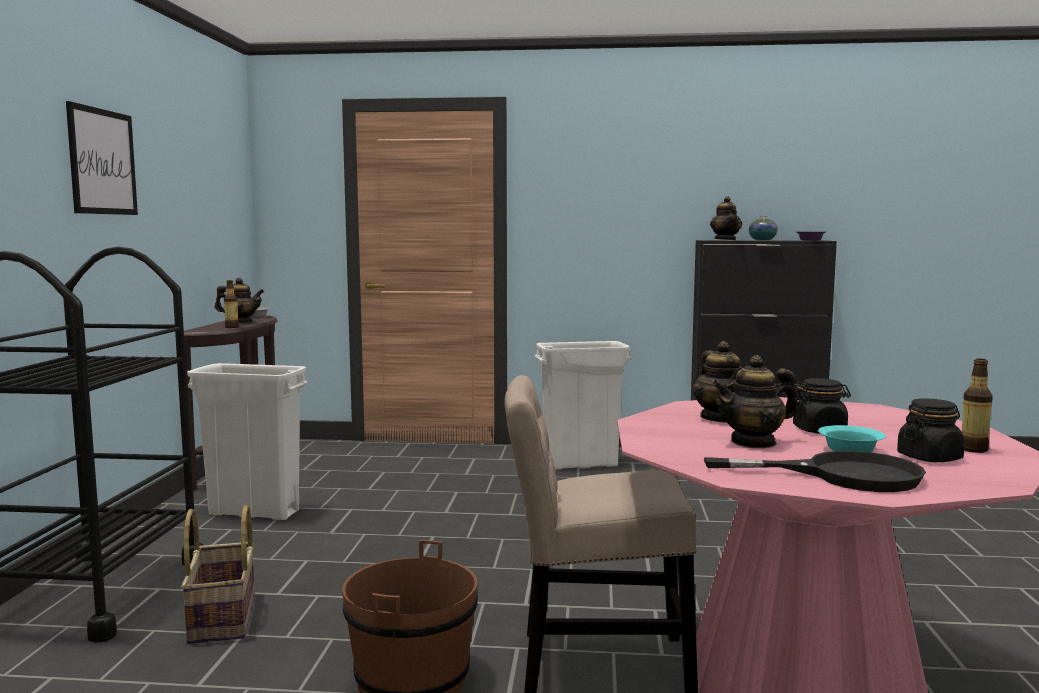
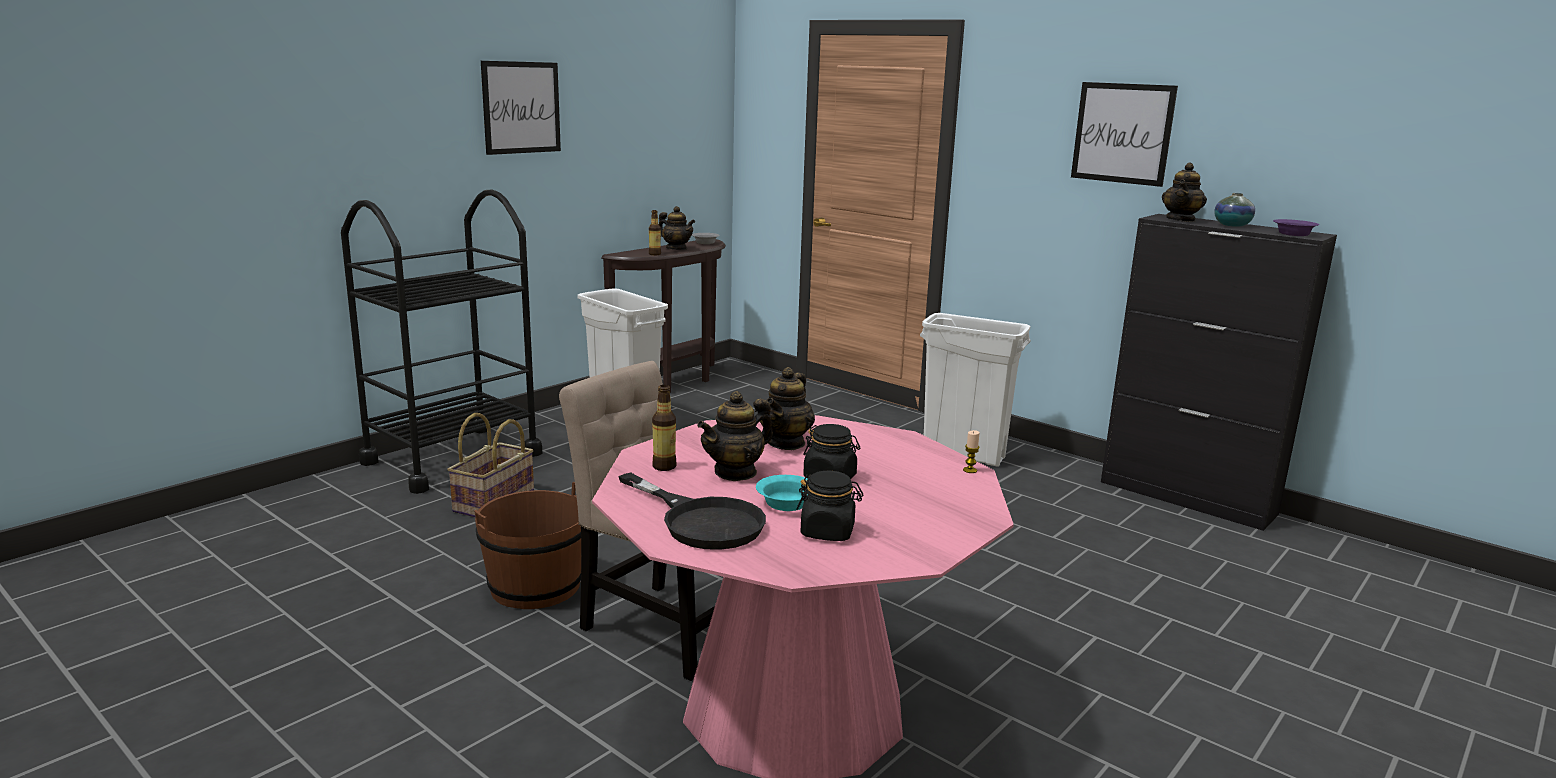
camera: 35 degrees right, 10 degrees up
(658, 181) = (1122, 133): none -> picture
(753, 442) = (735, 472): teapot -> teapot turned 60 degrees counterclockwise
(872, 407) = (970, 470): none -> candle
(973, 449) = (898, 538): bottle -> bottle (664, 466)

